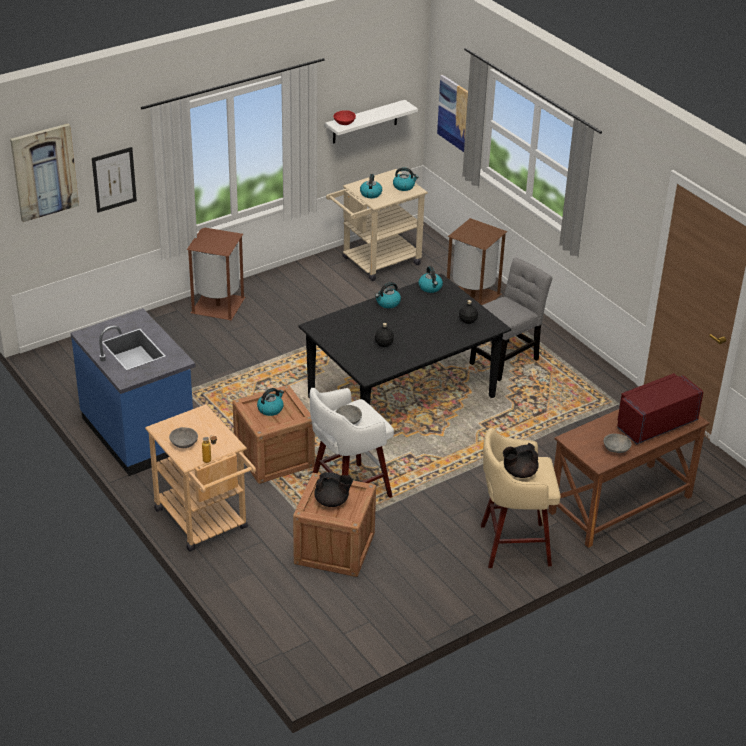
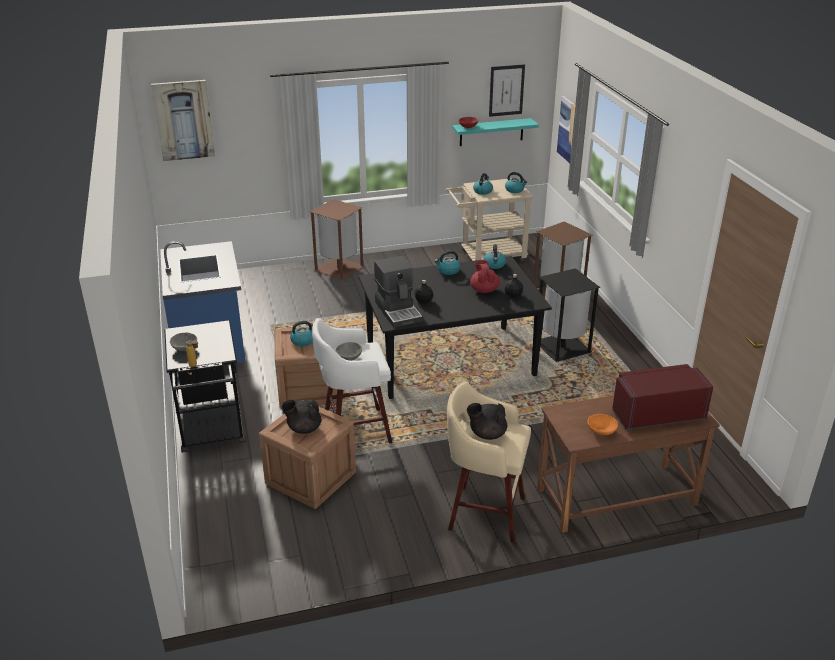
camera: 20 degrees right, 5 degrees down
(114, 179) = (249, 139): picture -> picture (506, 90)
(205, 523) = (212, 432): beige cart -> black cart
(332, 501) = (303, 428): black teapot -> black teapot turned 150 degrees clockwise
(365, 122) = (491, 132): white shelf -> turquoise shelf
(366, 360) = (399, 311): none -> coffee machine
(436, 320) = (484, 290): none -> red teapot
(506, 359) = (563, 347): grey chair -> black trash can
(616, 450) = (601, 431): grey bowl -> orange bowl

